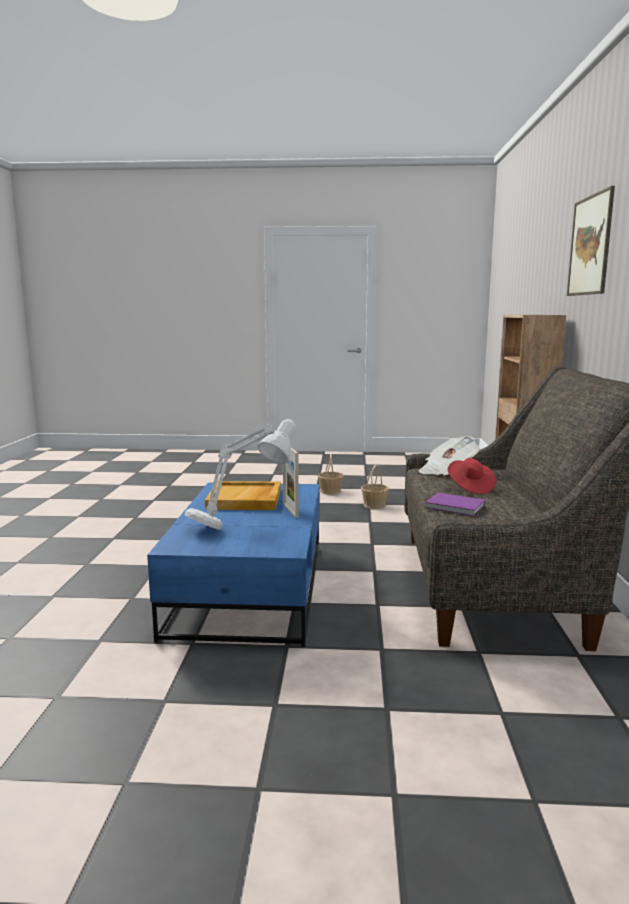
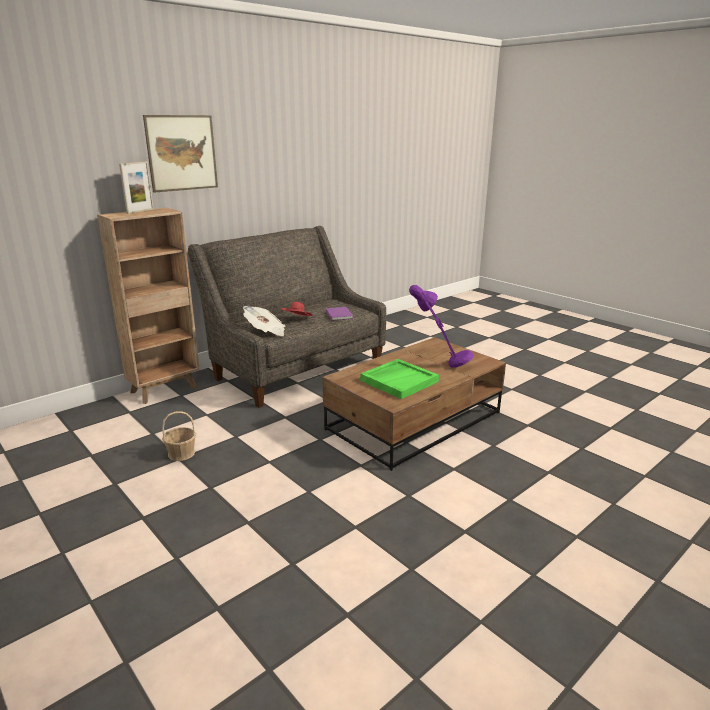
camera: 135 degrees left, 10 degrees up
(240, 528) = (438, 360): grey table lamp -> purple table lamp
(245, 499) = (399, 381): beige tray -> green tray
(250, 588) = (414, 420): blue coffee table -> brown coffee table
(290, 510) = (390, 361): picture frame -> picture frame (140, 211)
(330, 491) = (151, 500): basket -> none

